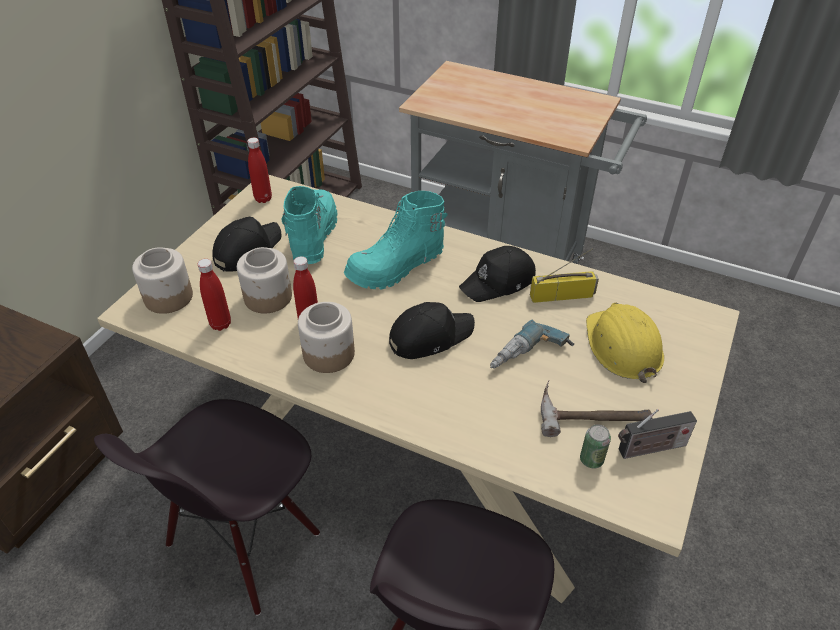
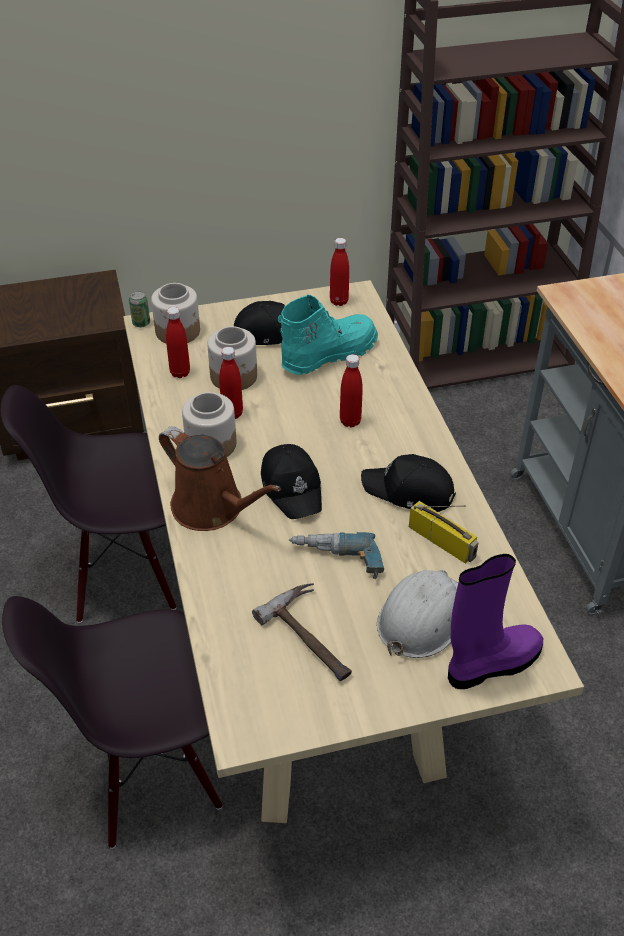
camera: 50 degrees right, 0 degrees up
(396, 268) = (350, 421): turquoise boot -> red bottle
(402, 394) = (212, 508): none -> brown watering can
(430, 336) = (292, 487): black cap -> black cap turned 45 degrees clockwise
(591, 460) = (259, 662): can -> can (141, 323)
(622, 346) = (422, 617): yellow hard hat -> white hard hat
(649, 449) = (310, 696): radio -> none
(691, 339) = (491, 664): none -> purple boot

